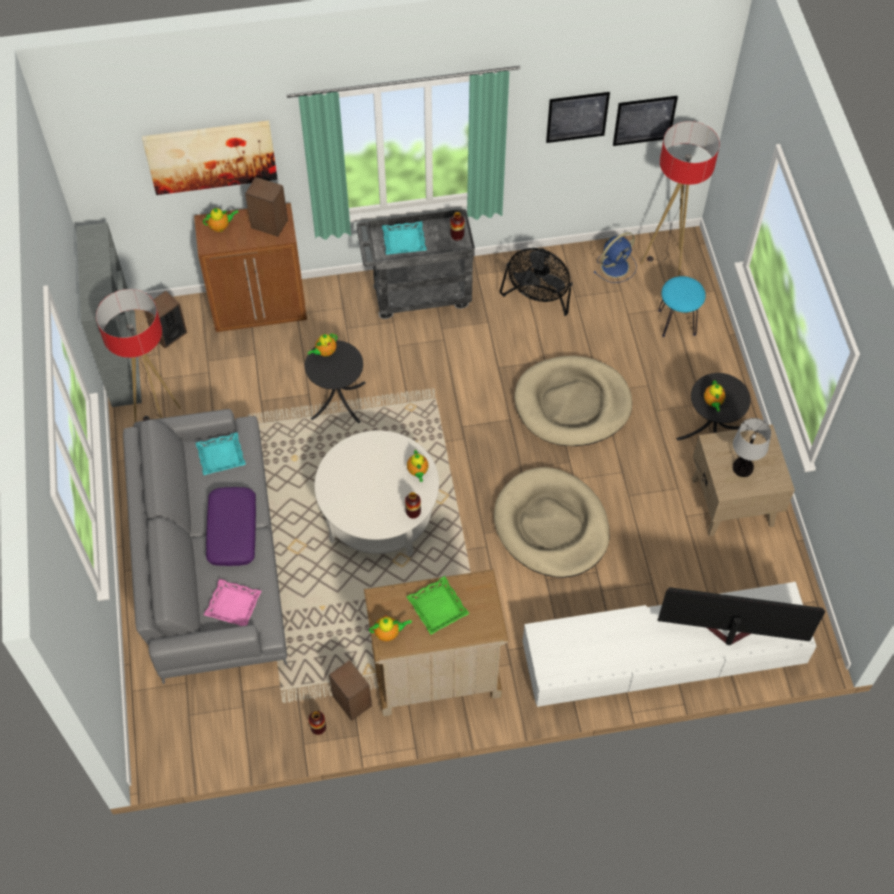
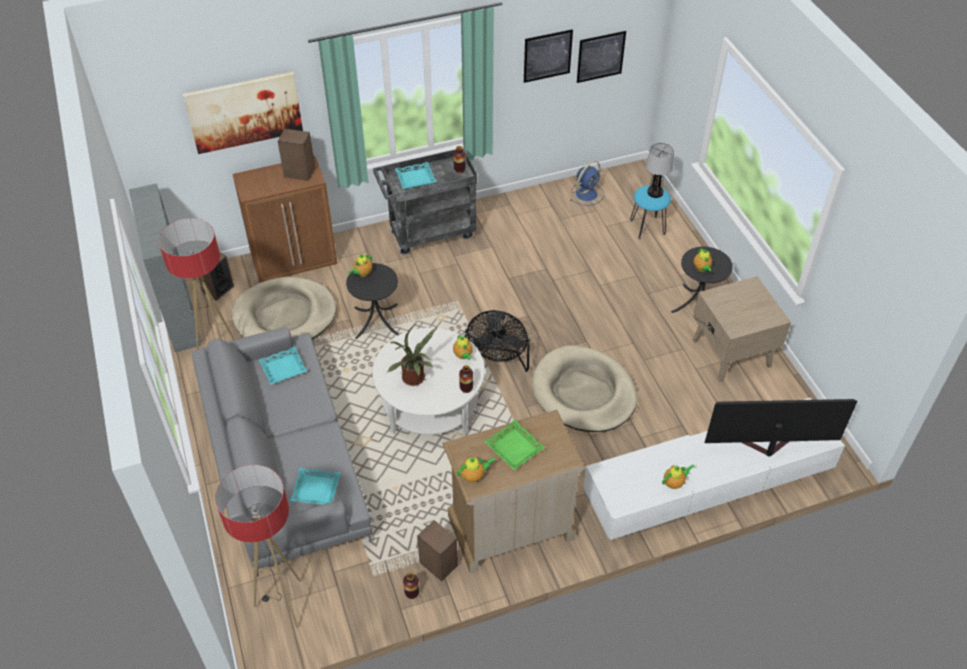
camera: 10 degrees left, 10 degrees down
(221, 226) = (257, 179): teapot -> teapot (674, 482)
(232, 530) = (304, 427): purple pillow -> none
(233, 605) = (316, 489): pink tray -> turquoise tray
(359, 493) = (415, 379): none -> potted plant
(536, 294) = (527, 221): black fan -> black fan (495, 356)
(572, 404) = (577, 297): beige dog bed -> beige dog bed (285, 316)
(665, 265) = (627, 188): floor lamp -> floor lamp (283, 604)
(742, 467) = (742, 311): table lamp -> table lamp (654, 192)

